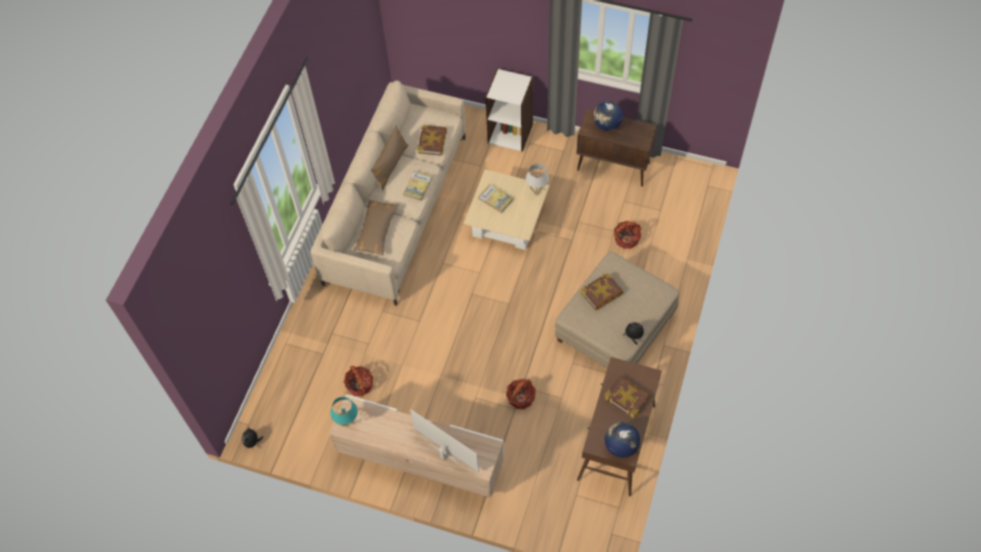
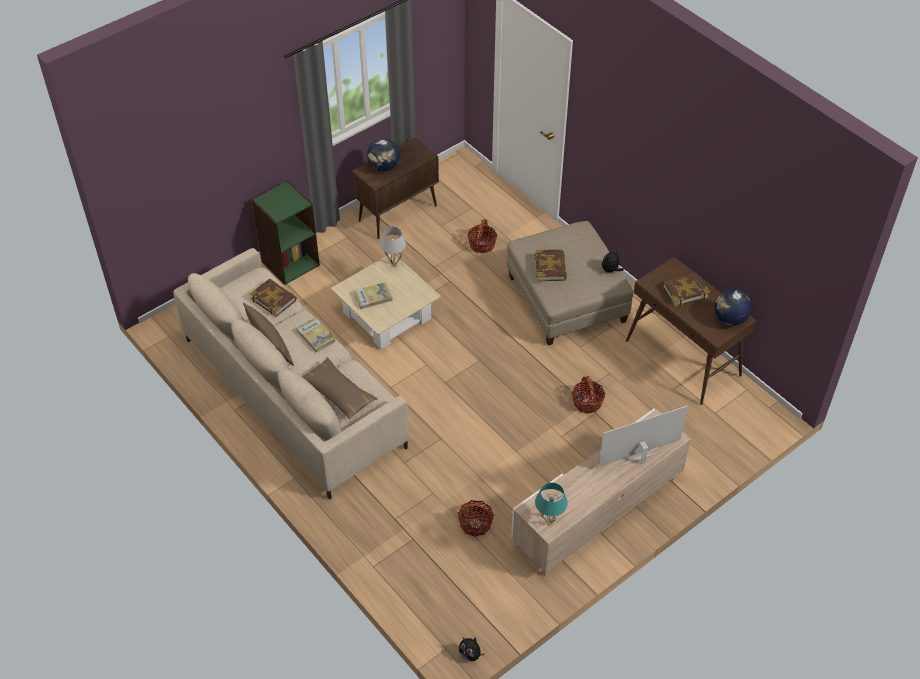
camera: 60 degrees left, 10 degrees down
(510, 133) = (290, 263): white bookcase -> green bookcase

